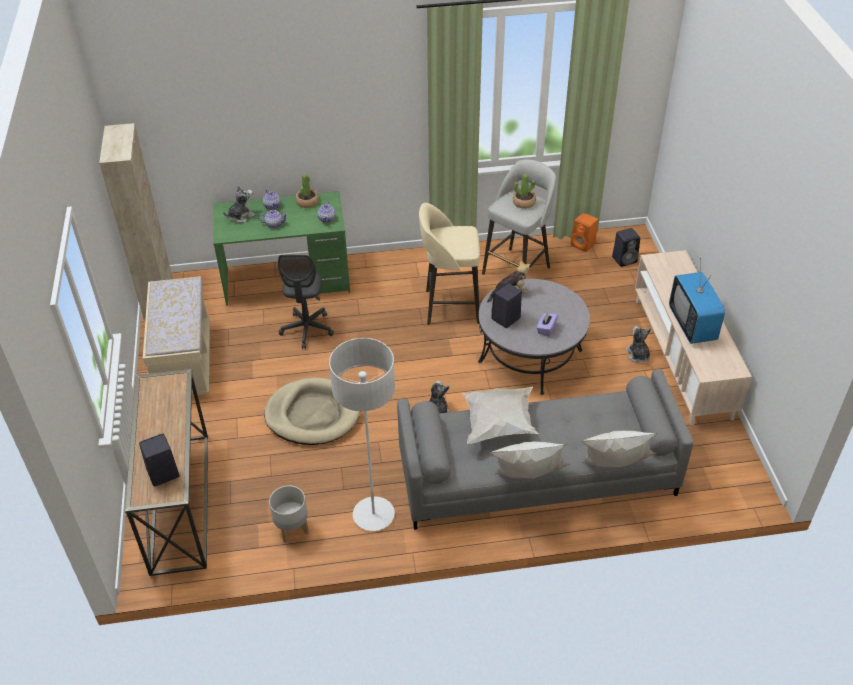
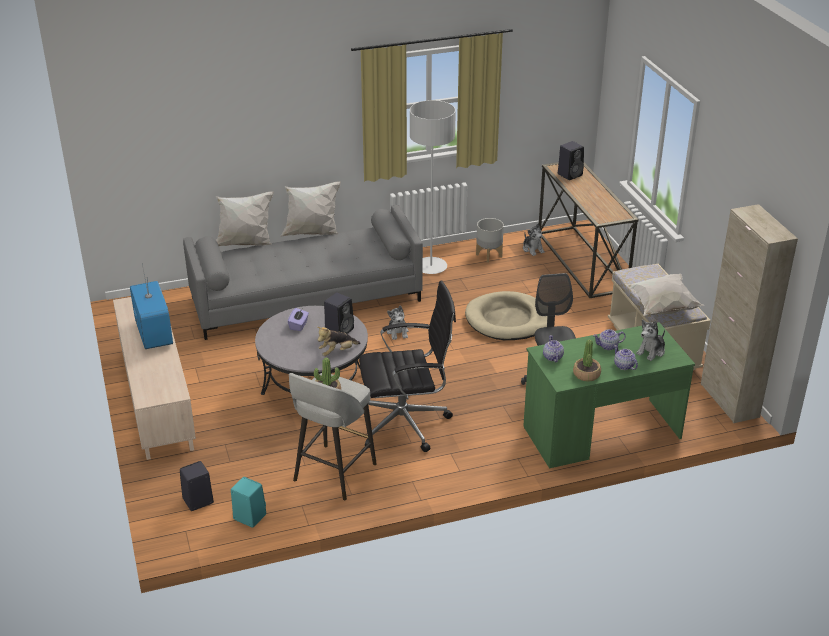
camera: 170 degrees right, 10 degrees down
(450, 306) = (406, 423): beige stool -> black office chair
(499, 424) = (337, 260): white pillow -> white pillow (661, 308)
(583, 245) = (248, 517): orange speaker -> turquoise speaker
(637, 355) = (203, 394): plush toy -> plush toy (532, 249)

